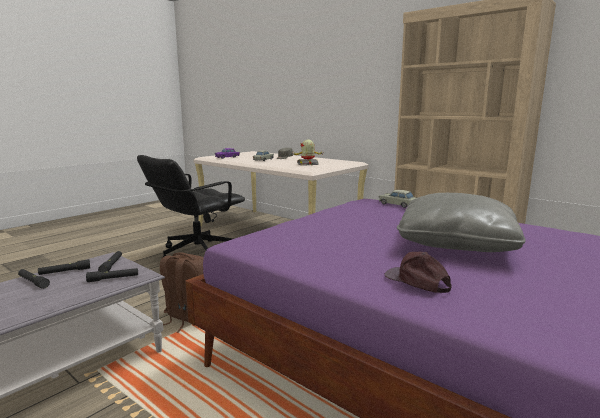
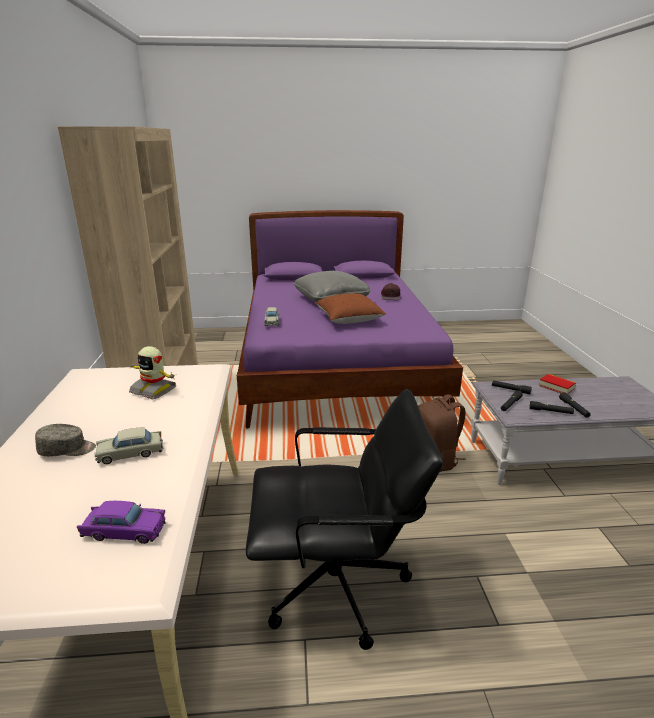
camera: 135 degrees left, 10 degrees up
(46, 301) = (556, 387): none -> book
(354, 228) = (349, 320): none -> brown pillow

